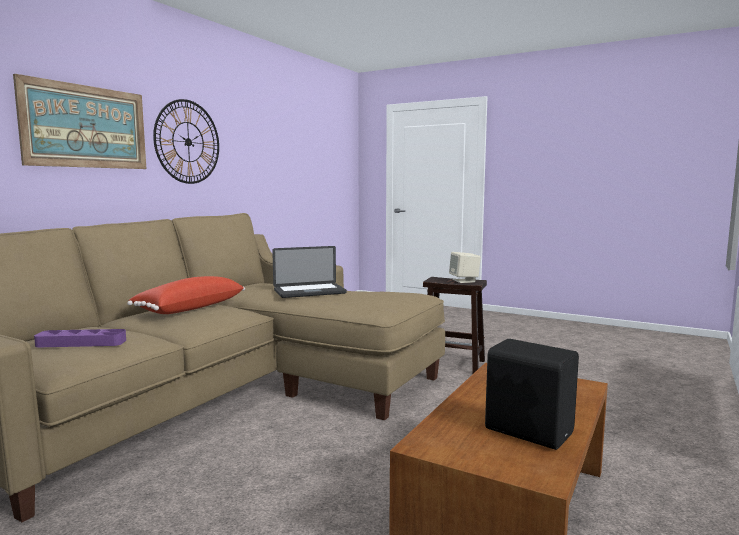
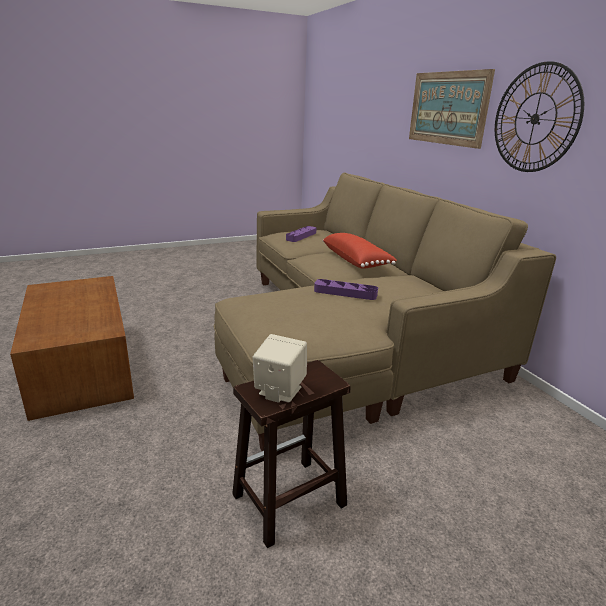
camera: 125 degrees right, 15 degrees up
(309, 292) = (345, 293): laptop -> purple tray
(528, 430) = (56, 300): black speaker -> none

